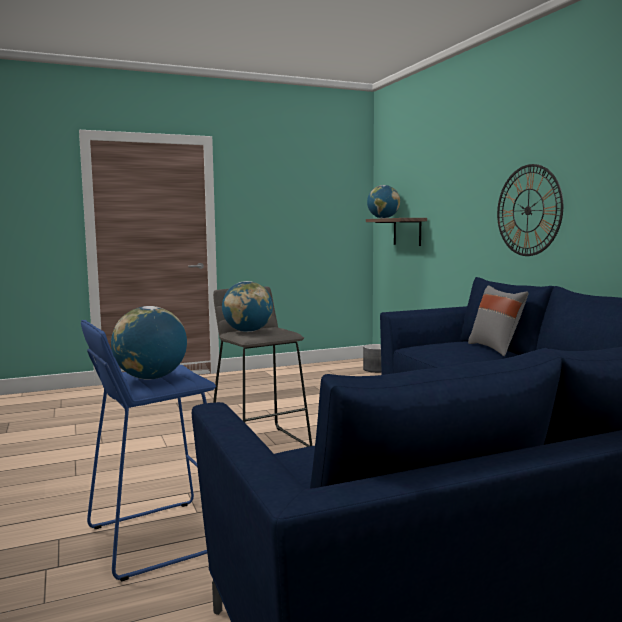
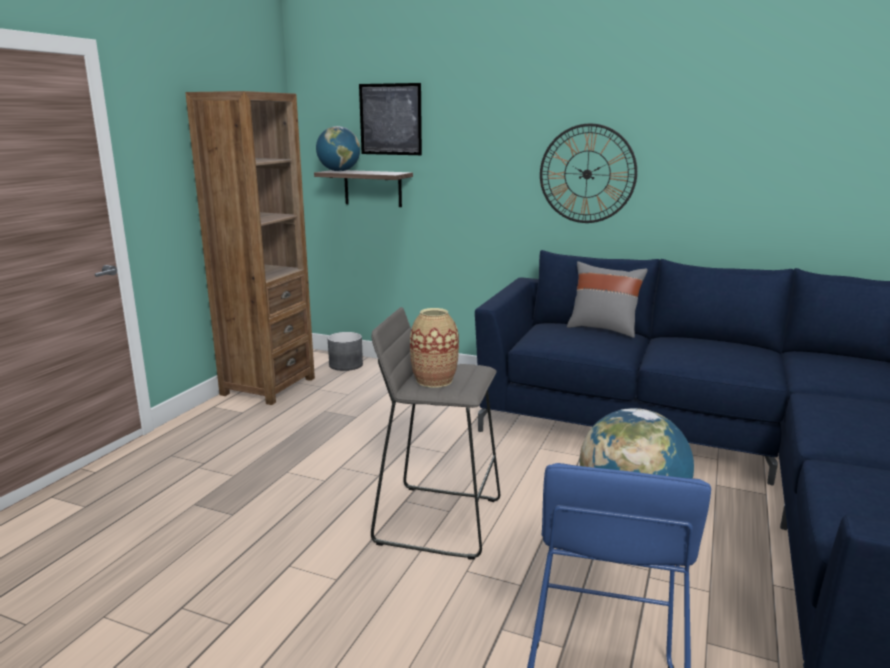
camera: 45 degrees left, 10 degrees up
(248, 331) = (434, 380): globe -> vase
(309, 369) = (268, 386): none -> brown bookcase
(417, 177) = (390, 119): none -> picture

